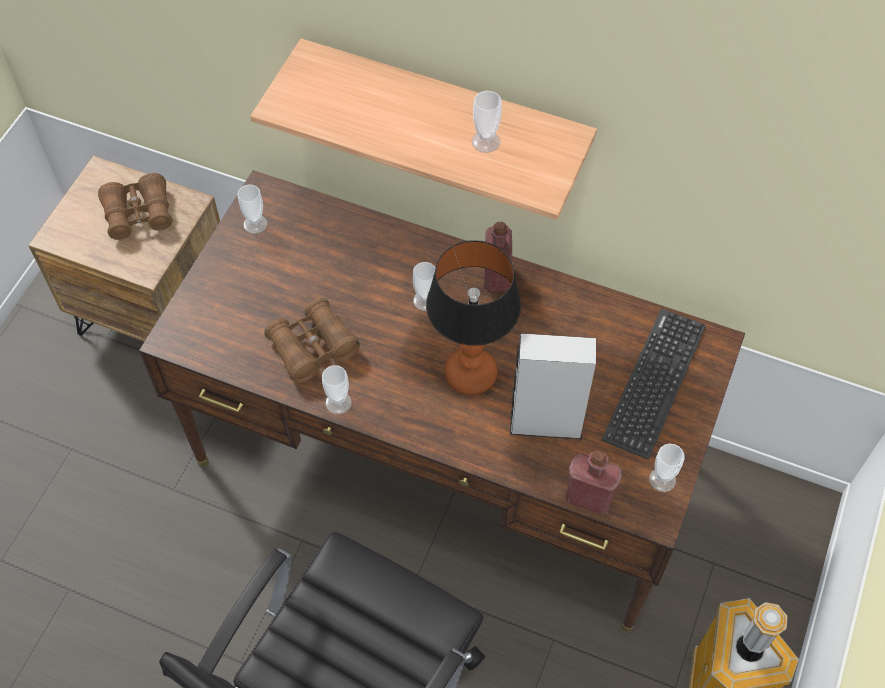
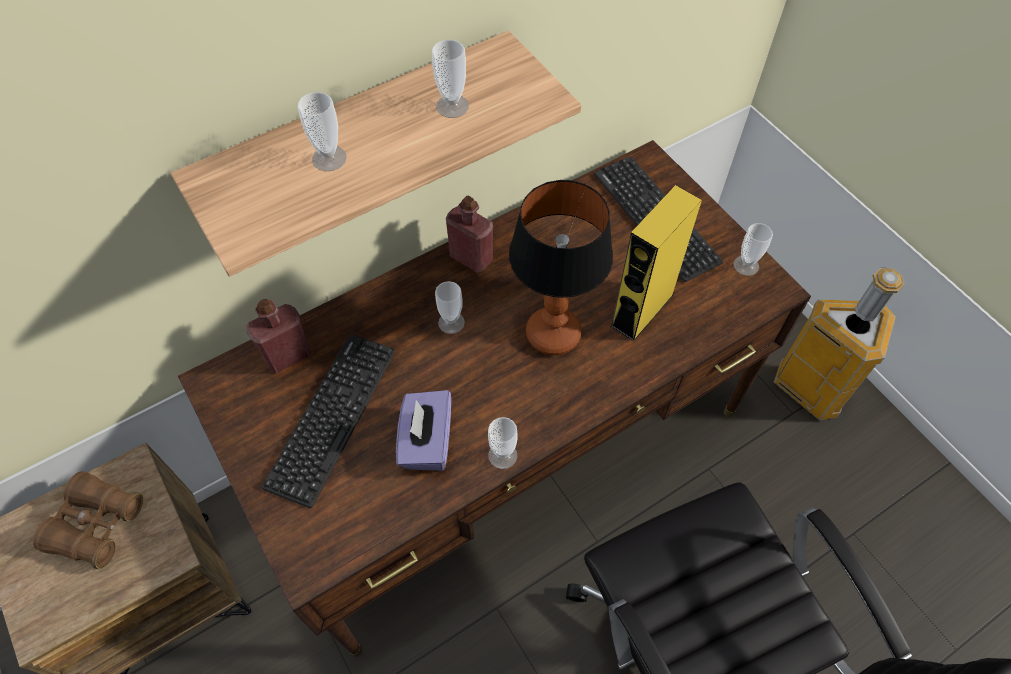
camera: 55 degrees left, 0 degrees up
(255, 224) = (242, 410): cup -> cup (329, 158)
(289, 278) = (332, 417): none -> keyboard
(313, 348) = (426, 442): brown binoculars -> purple tissue box
(546, 424) = (642, 310): grey speaker -> yellow speaker
(589, 497) = (730, 322): red bottle -> red bottle (288, 355)

